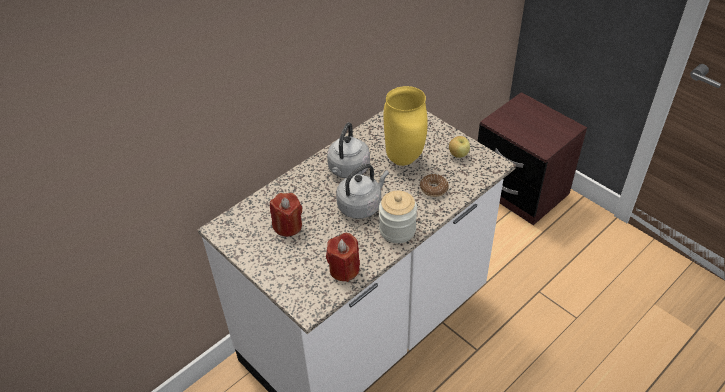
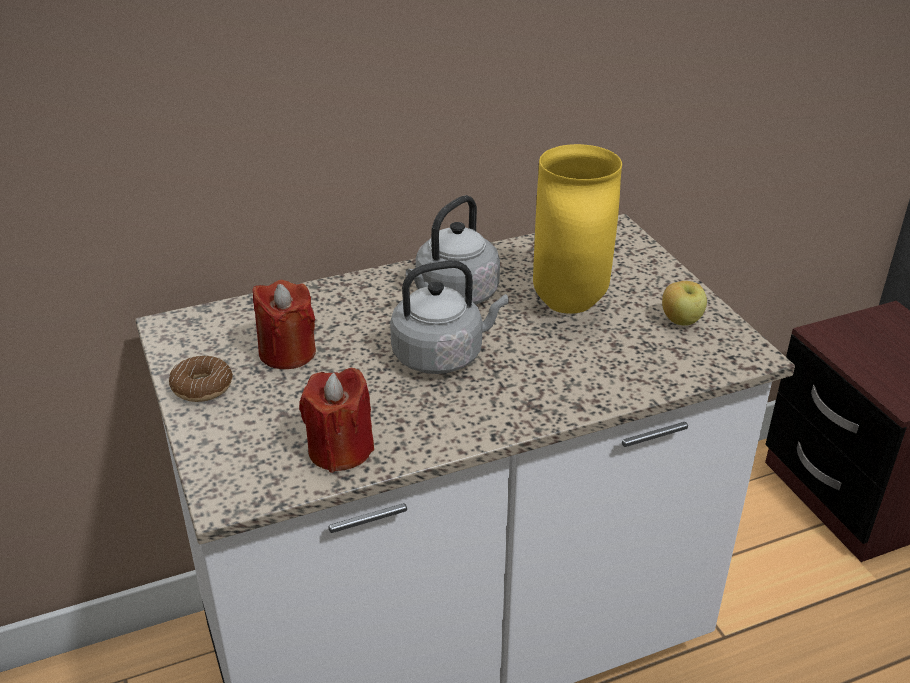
camera: 20 degrees right, 10 degrees down
(397, 230) = (485, 412): jar -> none
(434, 189) = (600, 363): donut -> donut (202, 387)

